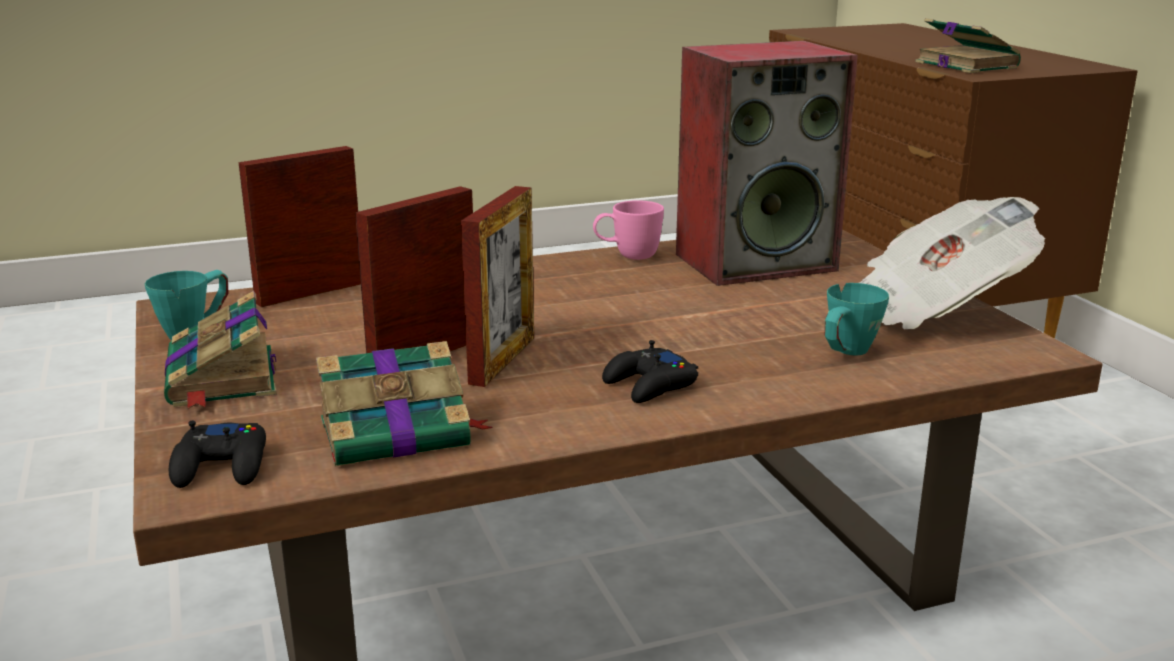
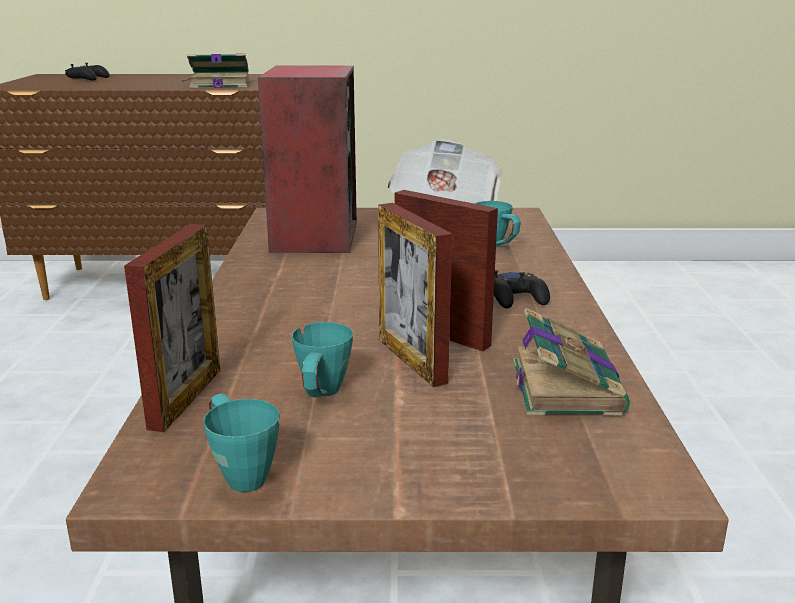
camera: 70 degrees left, 0 degrees up
(222, 378) = (399, 460): book -> none
(222, 466) = (610, 467): black game controller -> black game controller (88, 78)
(310, 293) = (186, 398): picture frame -> picture frame turned 150 degrees counterclockwise
(331, 334) = (321, 396): none -> turquoise mug
(627, 257) = (254, 266): pink mug -> none

